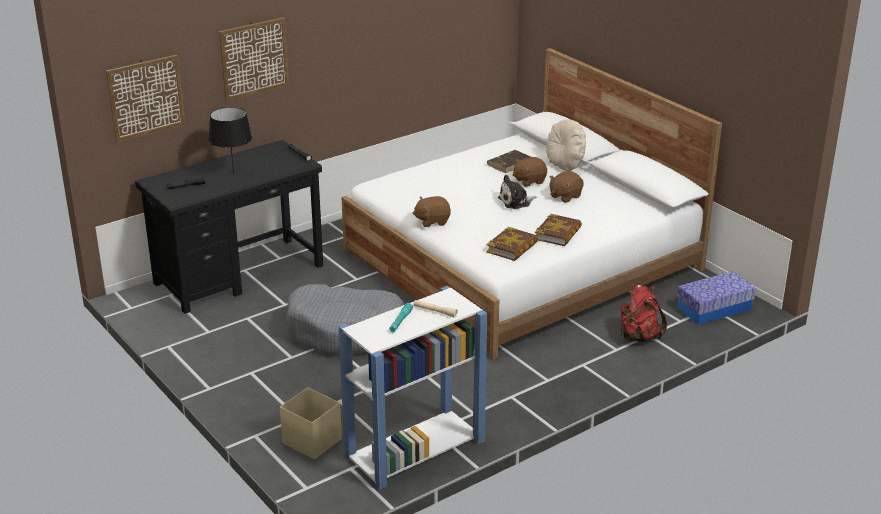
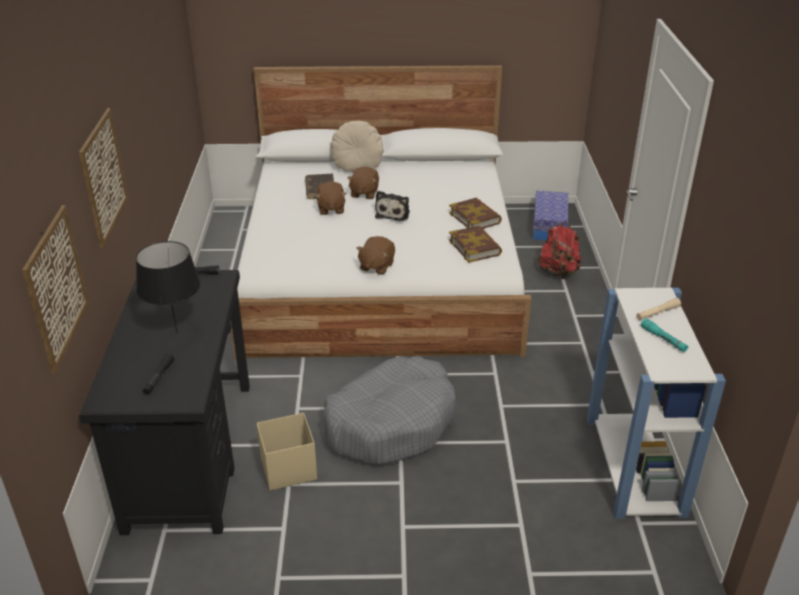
camera: 55 degrees left, 5 degrees up
(311, 441) = (571, 532): beige storage box -> beige storage box (287, 469)
(565, 196) = (411, 190): brown plush toy -> brown plush toy (331, 209)

